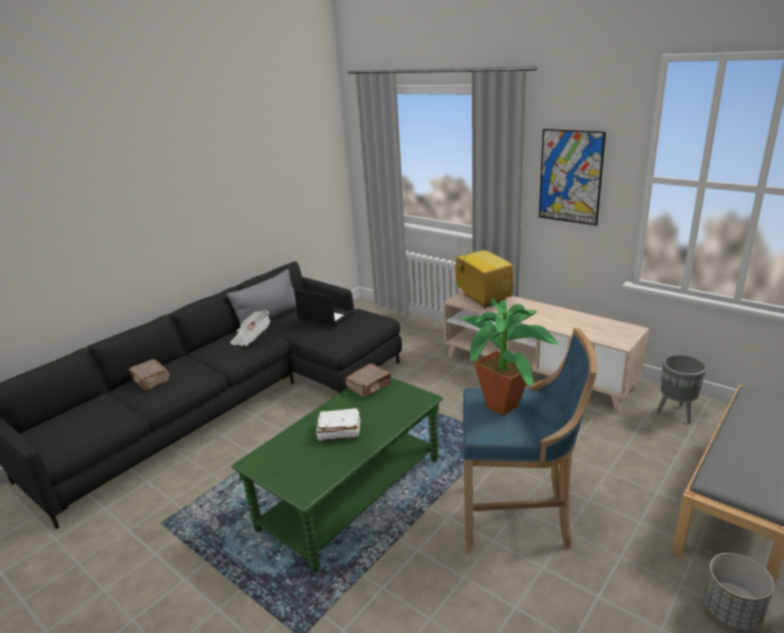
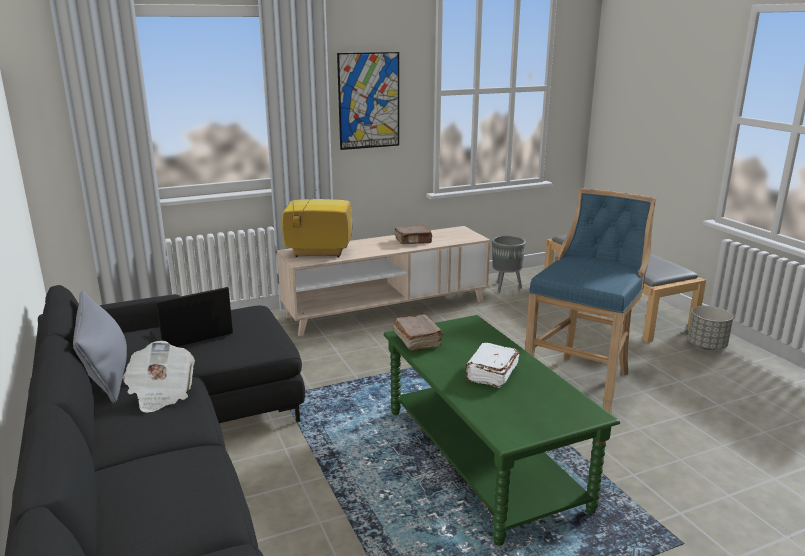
camera: 65 degrees left, 5 degrees down
(151, 380) = (150, 510): brown book -> brown book (413, 241)
(504, 410) = (585, 273): potted plant -> none

